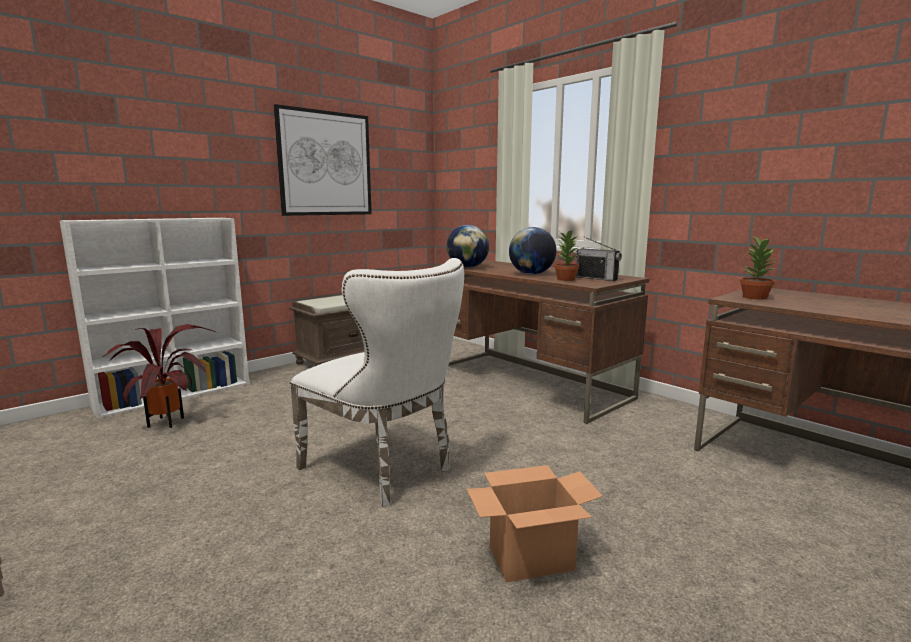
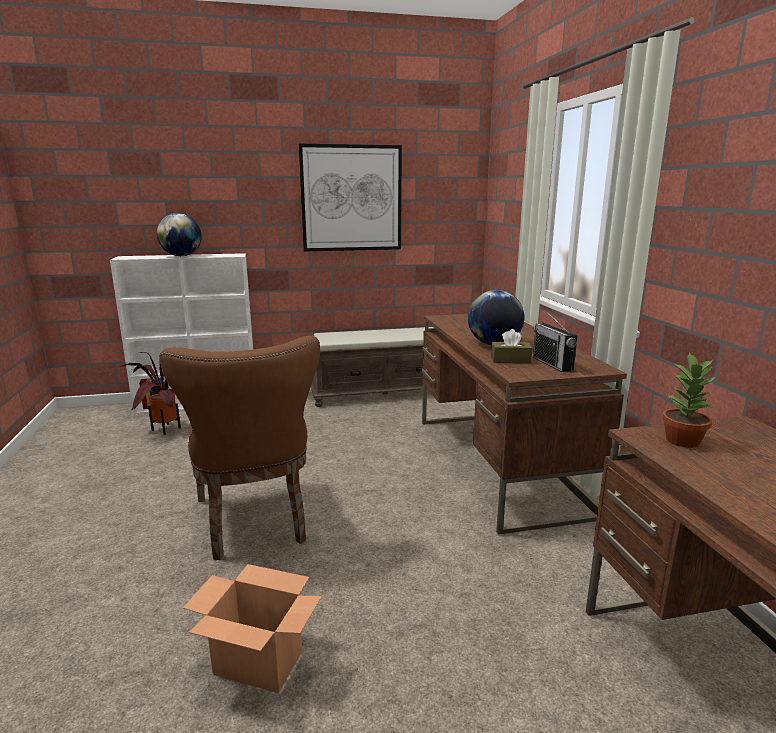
camera: 30 degrees right, 5 degrees up
(385, 469) = (255, 523): white chair -> brown chair
(467, 267) = (452, 323): globe -> globe (181, 256)
(565, 279) = (510, 360): potted plant -> brown tissue box

